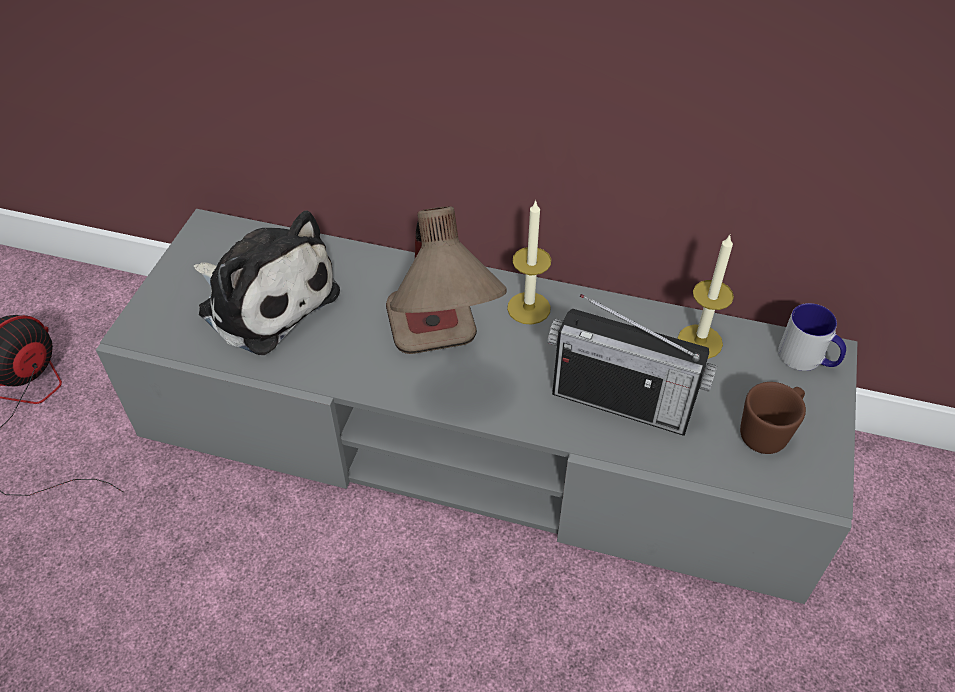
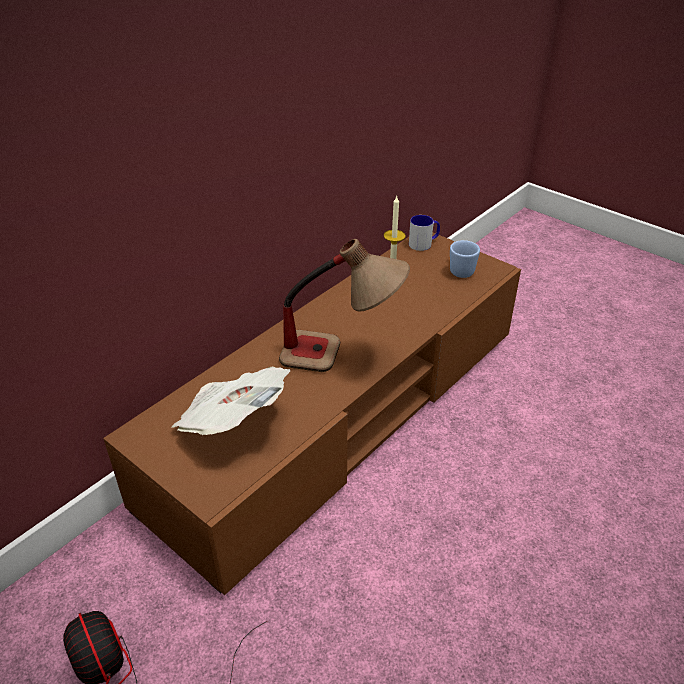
camera: 65 degrees left, 10 degrees down
(265, 299) = (233, 421): plush toy -> newspaper
(477, 437) = (342, 414): grey tv stand -> brown tv stand
(528, 308) = (328, 314): candle -> none
(622, 402) = (415, 305): radio -> none
(768, 432) = (459, 270): brown mug -> blue mug

